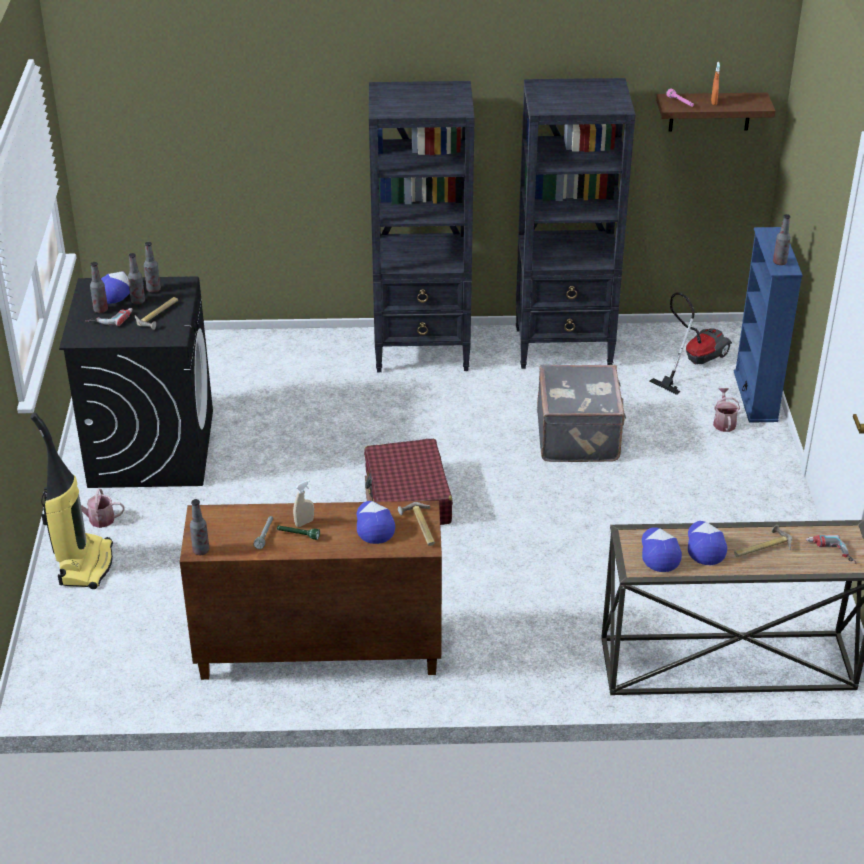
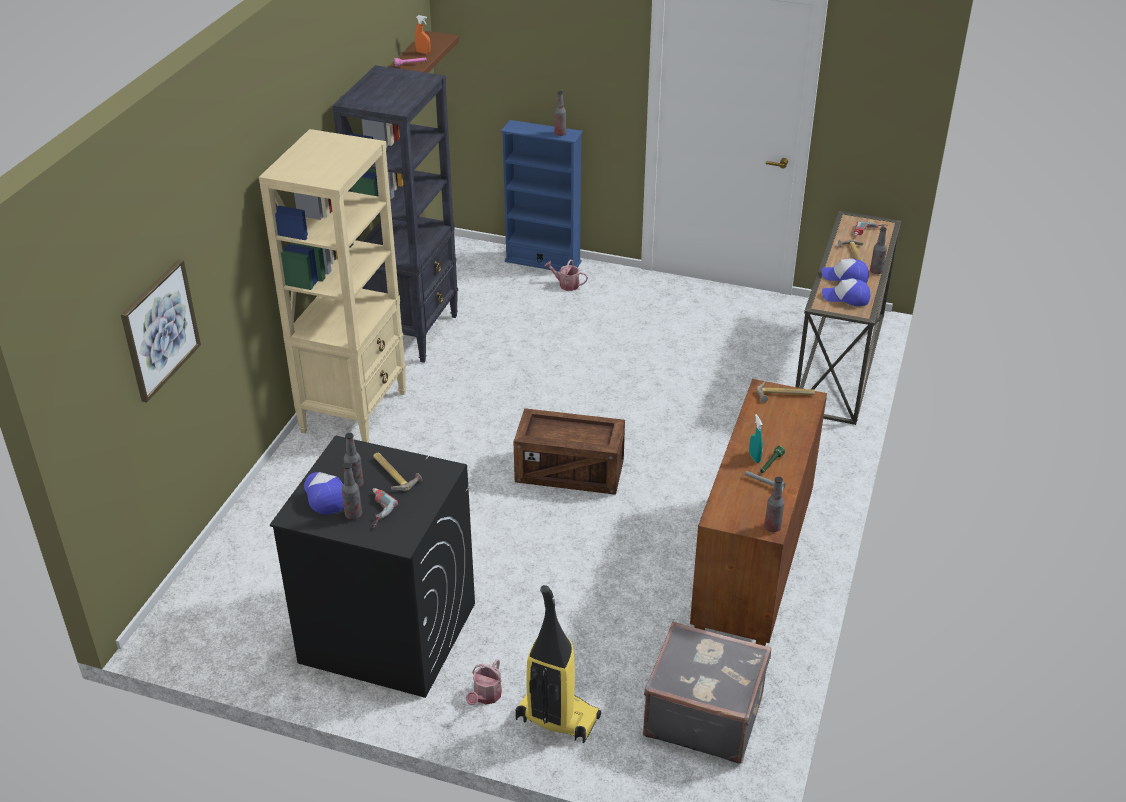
camera: 70 degrees left, 0 degrees up
(153, 289) = (339, 470): bottle -> bottle (876, 271)
(202, 132) = (160, 329): none -> picture
(304, 523) = (754, 457): beige spray bottle -> turquoise spray bottle
(373, 525) = (773, 419): cap -> none
(407, 498) = (569, 472): red suitcase -> crate
(423, 351) = (355, 411): black bookcase -> beige bookcase
(579, 436) = (540, 357): grey suitcase -> grey suitcase (703, 714)
(693, 361) = (478, 276): vacuum cleaner -> none

